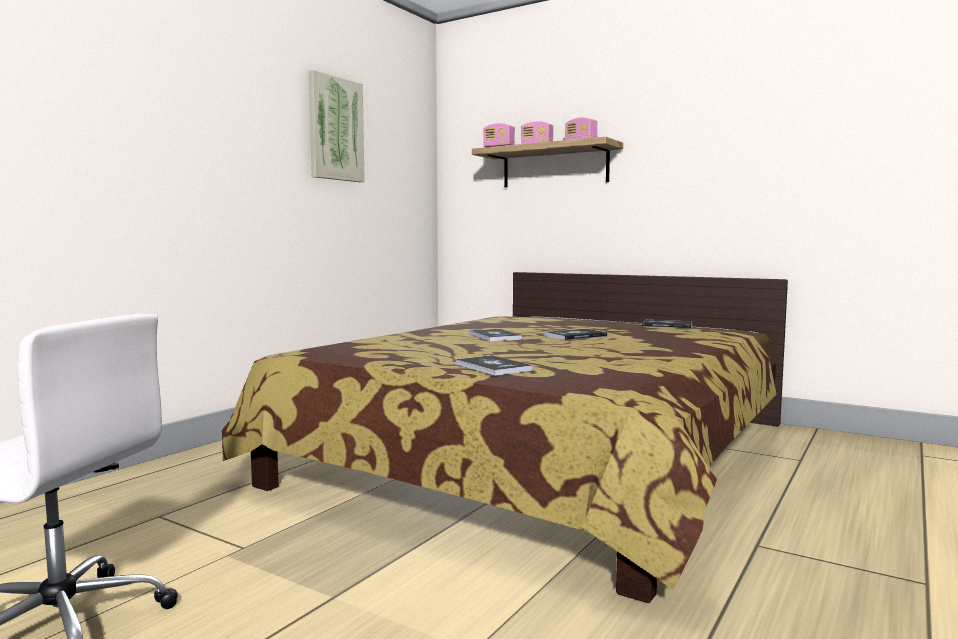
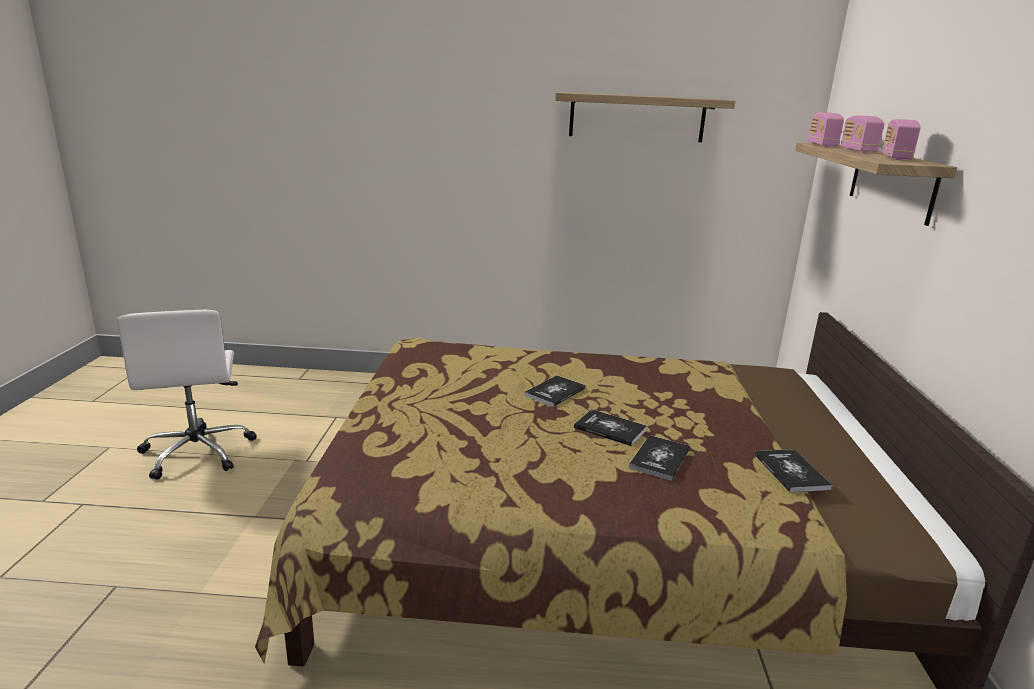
camera: 60 degrees right, 15 degrees up
(335, 129) = (637, 117): picture -> shelf
(493, 367) = (387, 425): book -> book (660, 459)

